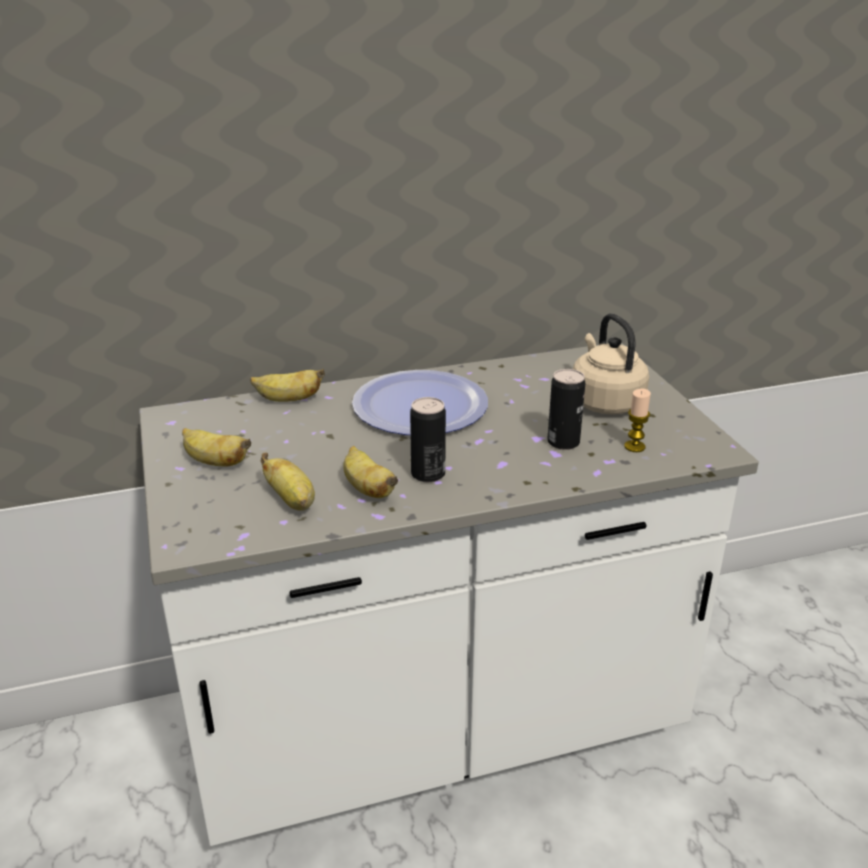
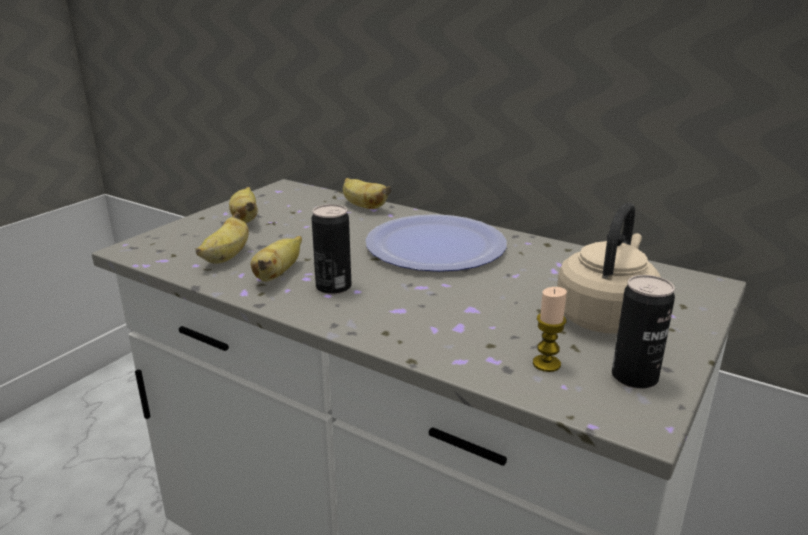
camera: 50 degrees right, 5 degrees down
(563, 442) = (486, 324): can -> can (634, 377)

